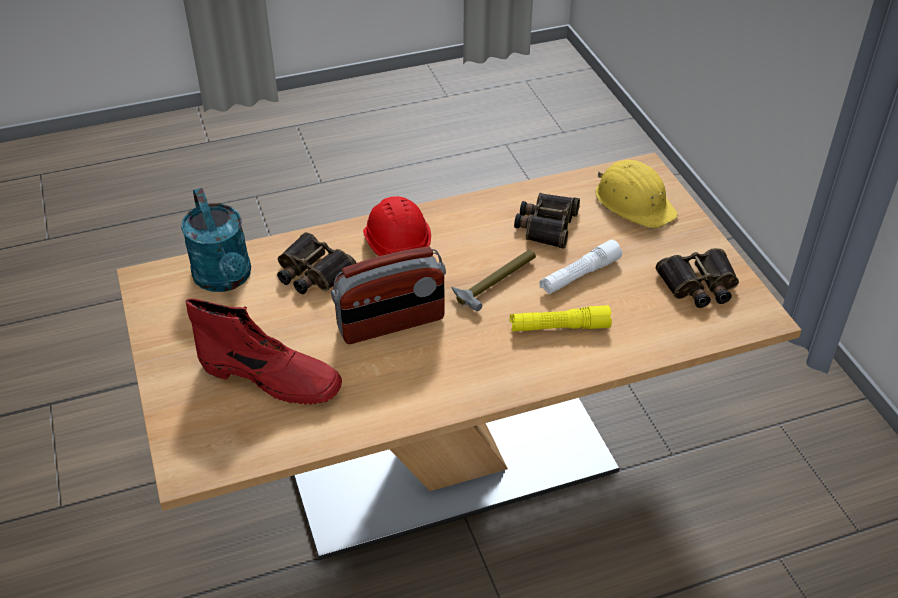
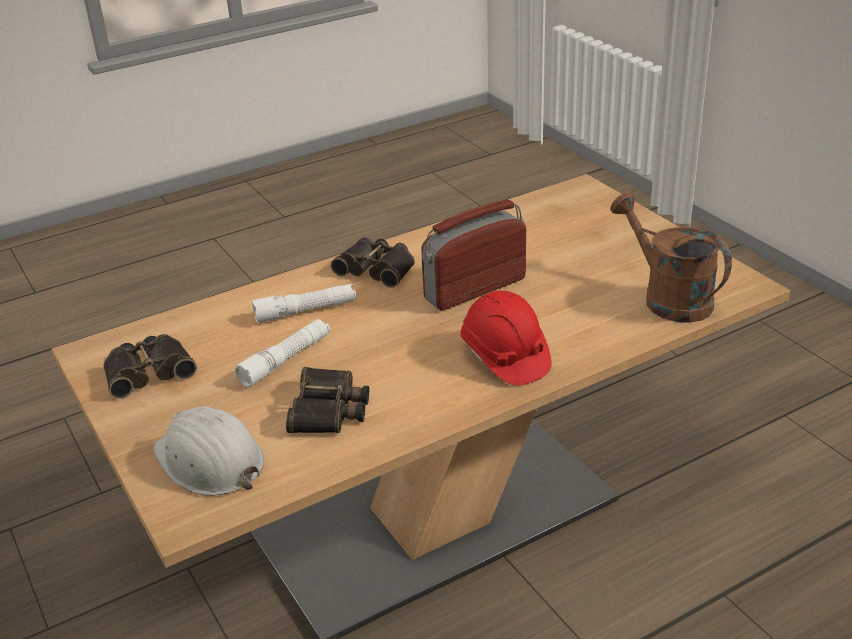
camera: 170 degrees right, 10 degrees down
(225, 279) = (668, 298): turquoise watering can -> brown watering can
(271, 377) = (559, 239): red boot -> none
(312, 272) = (583, 317): binoculars -> binoculars (378, 268)
(496, 282) = (378, 339): hammer -> none
(559, 327) = (306, 311): yellow flashlight -> white flashlight
(634, 202) = (209, 461): yellow hard hat -> white hard hat

